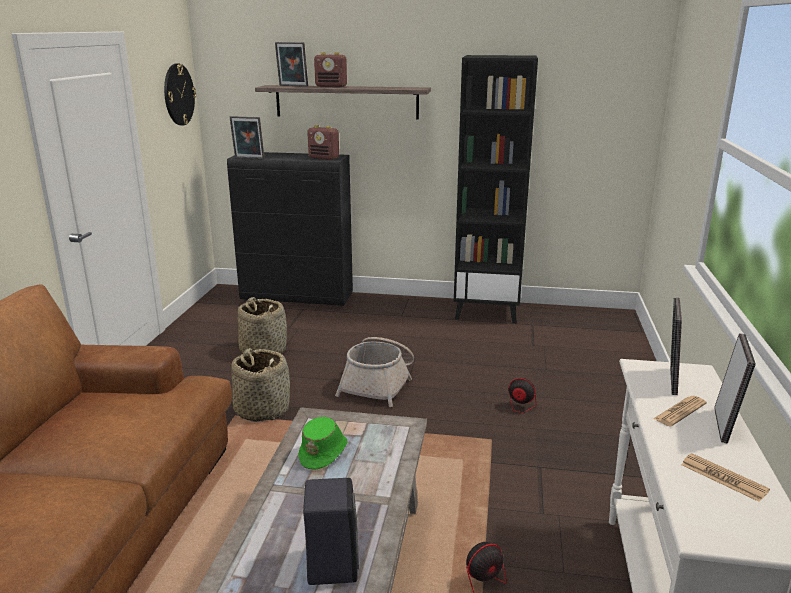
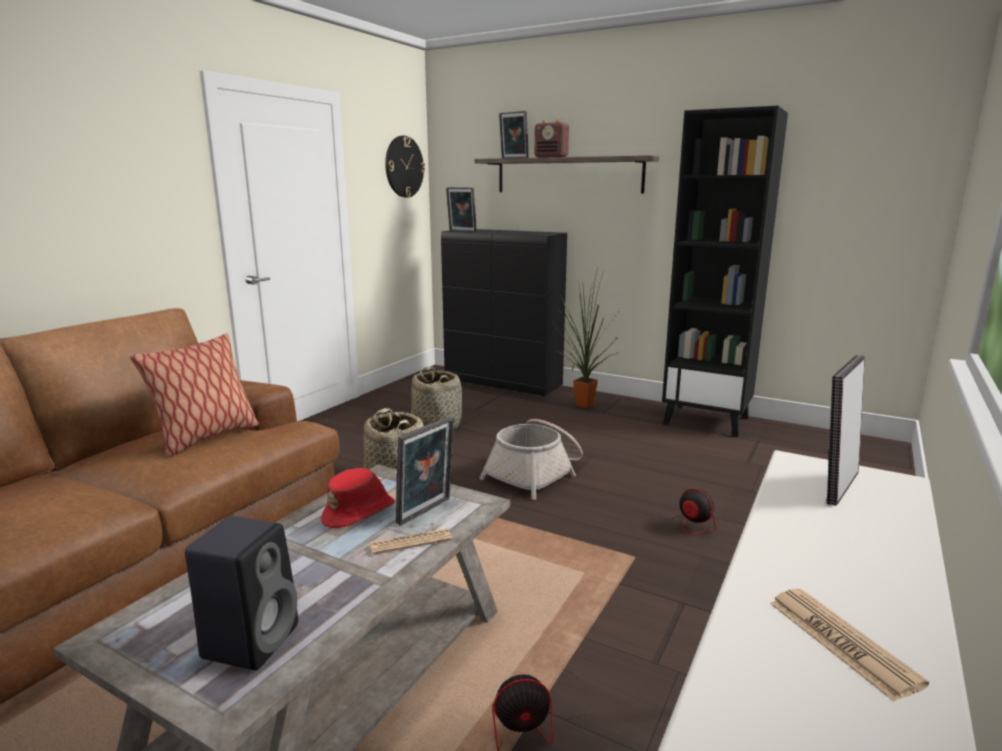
camera: 20 degrees right, 5 degrees down
(128, 410) = (206, 438): none -> pillow
(324, 158) = (536, 233): radio -> none
(324, 452) = (360, 513): green hat -> red hat
(380, 311) = (582, 406): none -> potted plant
(680, 411) = (825, 528): newspaper -> newspaper (410, 542)
(725, 426) = (898, 562): picture frame -> picture frame (427, 512)

